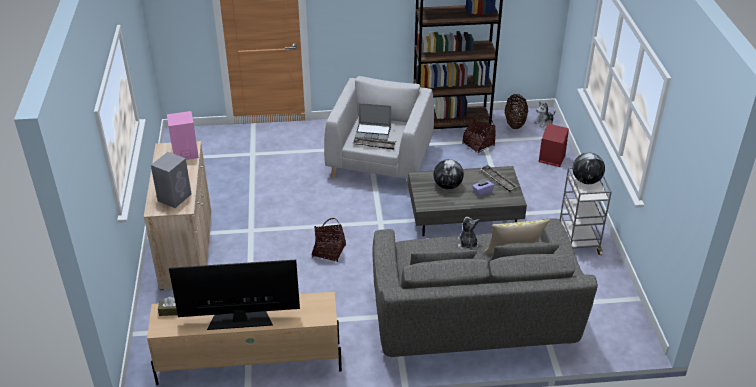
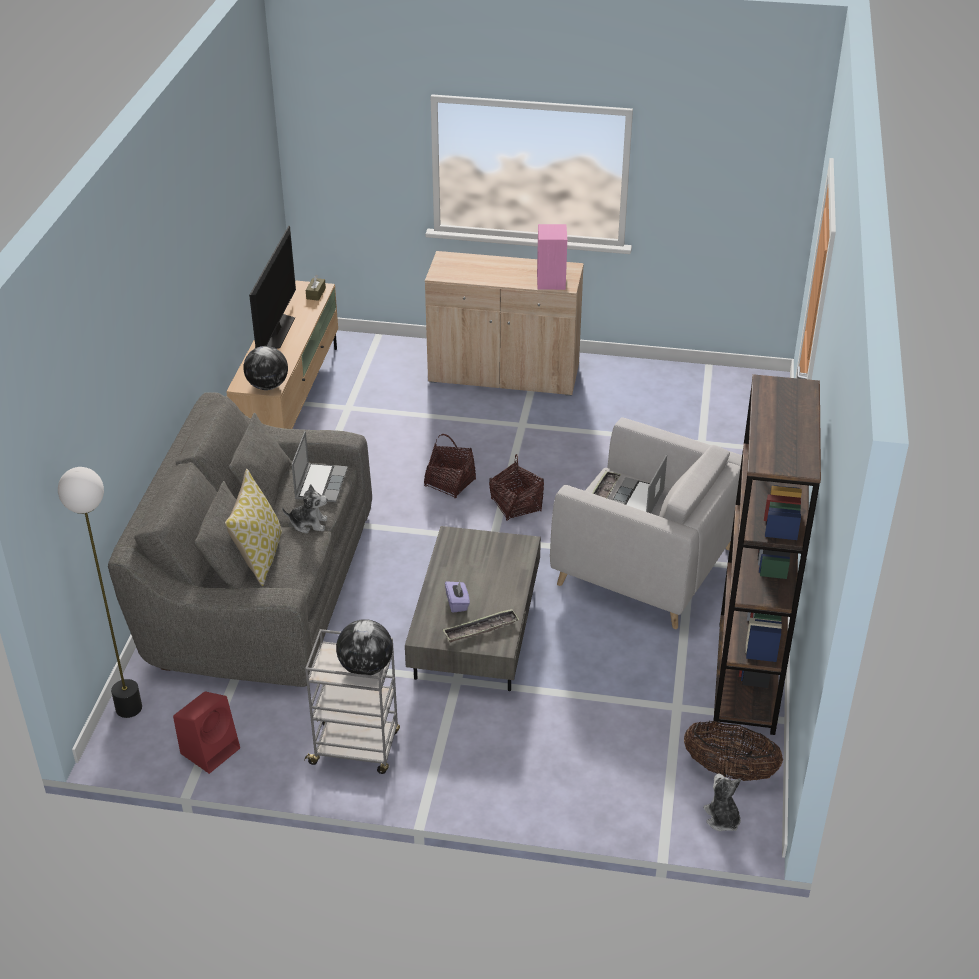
camera: 105 degrees right, 0 degrees up
(175, 197) = (462, 270): grey speaker -> none
(426, 247) = (320, 484): none -> laptop
(447, 186) = (488, 569): globe -> globe (268, 386)
(478, 144) = (666, 697): basket -> basket (516, 505)
(551, 158) = (594, 788): red speaker -> red speaker (211, 749)
(611, 345) = (128, 707): none -> floor lamp

